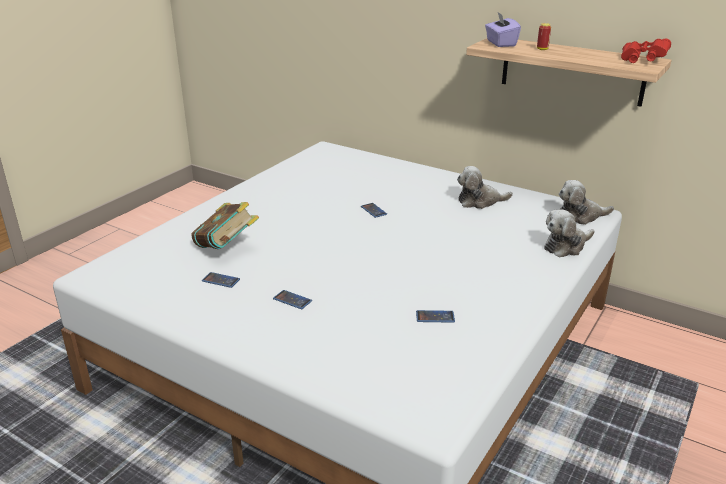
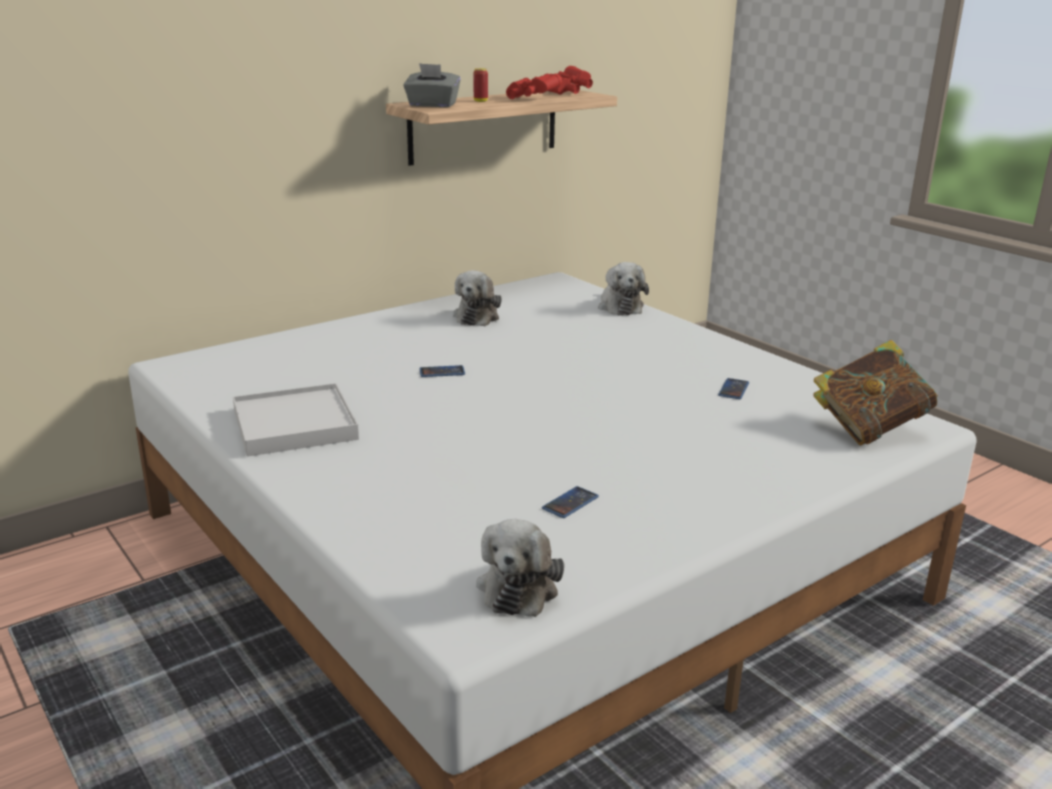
camera: 70 degrees left, 5 degrees down
(227, 248) = (468, 487): book -> book (869, 429)
(274, 191) = (295, 425): none -> white tray
(292, 300) = (657, 459): phone -> none
(500, 43) = (432, 105): purple tissue box -> grey tissue box
(580, 57) = (530, 99): none -> red binoculars
(580, 216) = (559, 286): plush toy -> plush toy (519, 586)

